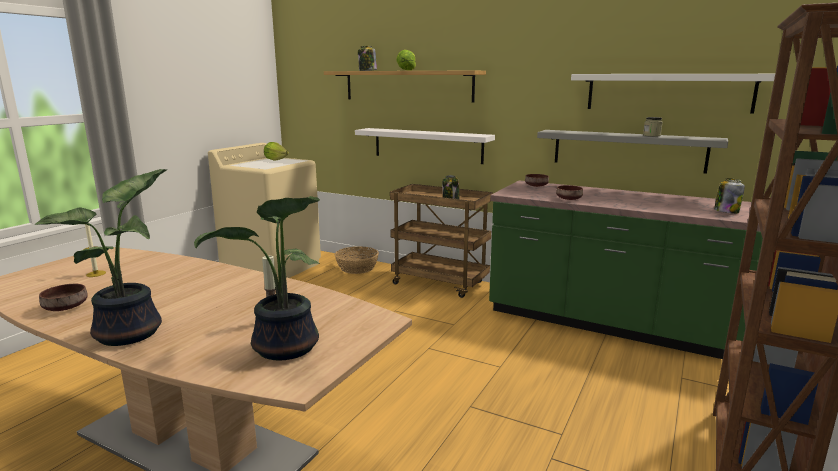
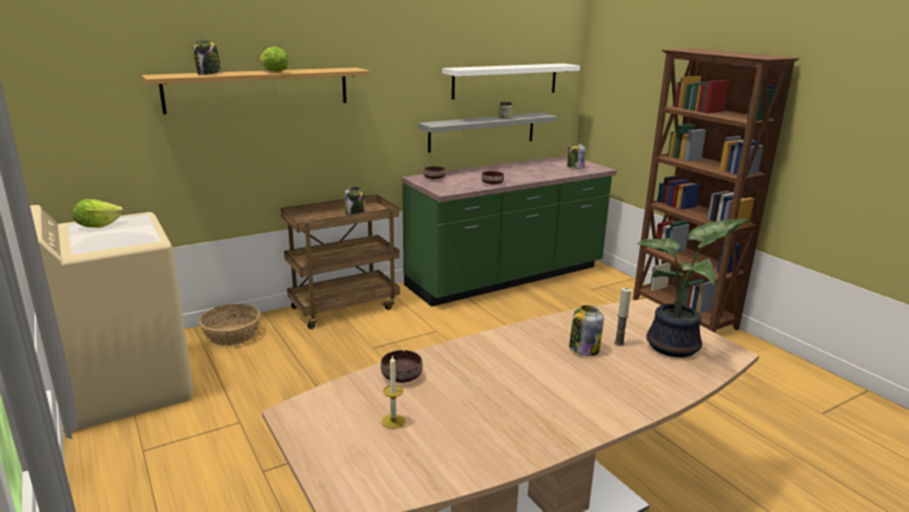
camera: 60 degrees left, 5 degrees up
(65, 307) = (504, 443): brown bowl -> brown bowl (401, 377)
(133, 333) = (606, 406): potted plant -> none
(248, 308) = (583, 349): none -> jar
(427, 145) = (292, 158): white shelf -> none

